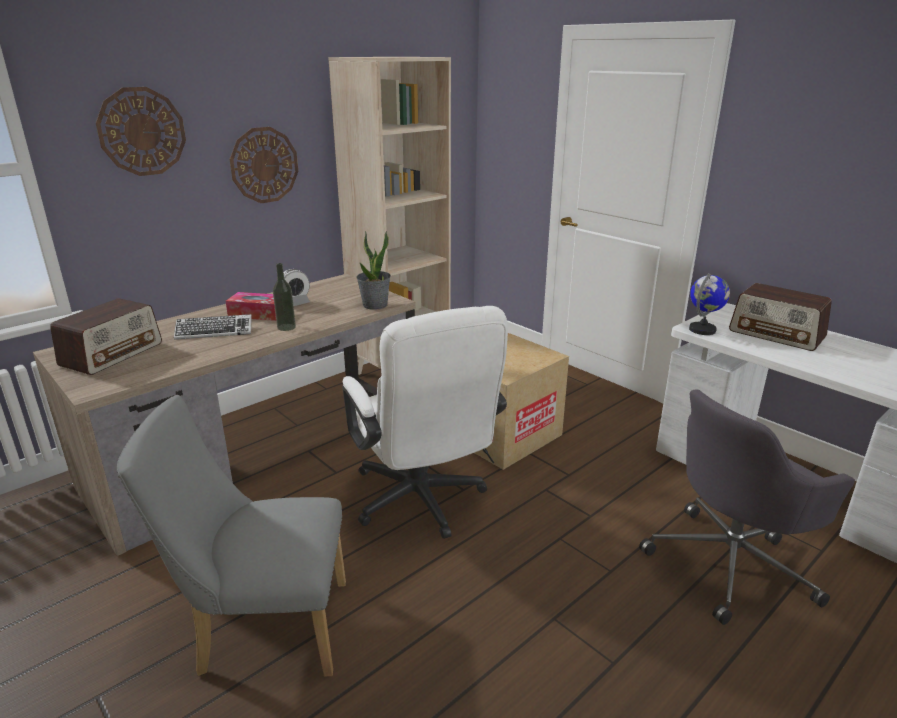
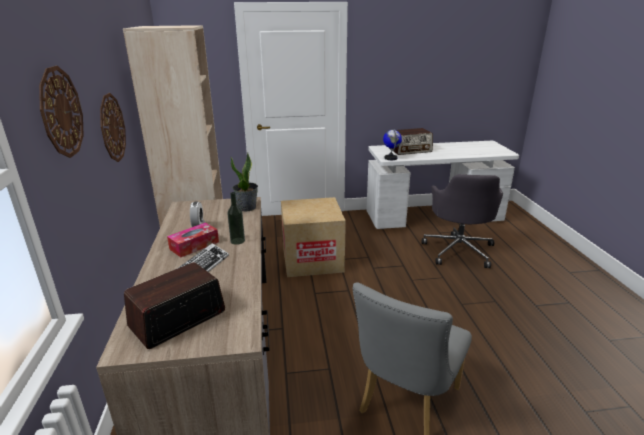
camera: 55 degrees left, 0 degrees up
(112, 354) = (177, 319): radio -> radio turned 105 degrees counterclockwise
(422, 503) = (347, 307): white office chair -> none

